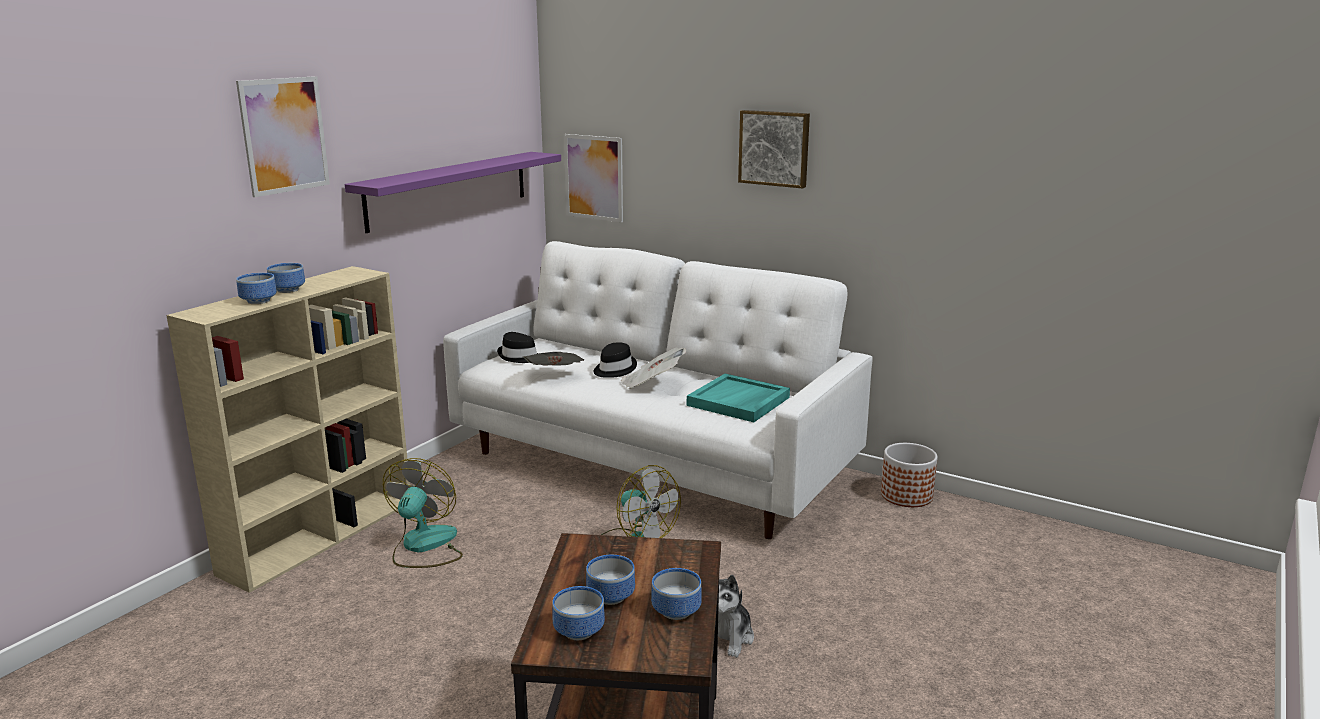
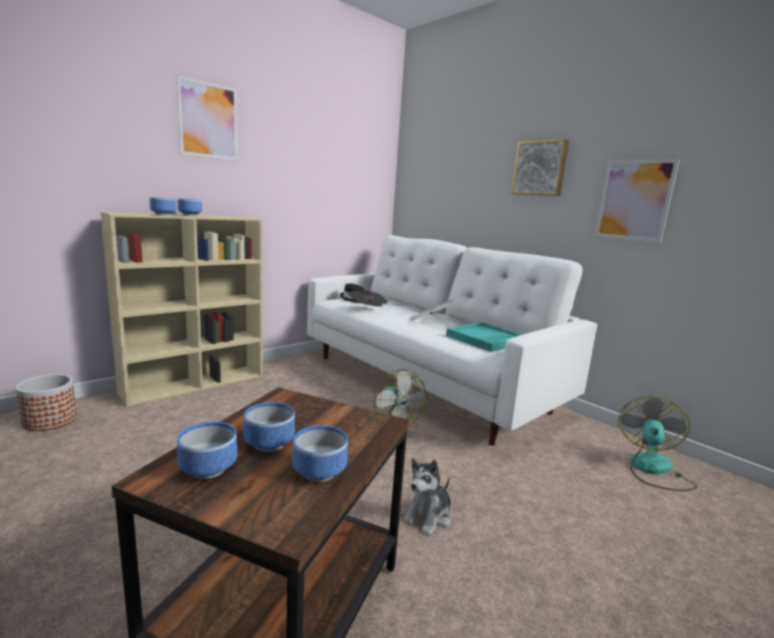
camera: 15 degrees right, 5 degrees down
(424, 546) = (250, 402): fan -> fan (652, 470)
(449, 189) = (325, 188): purple shelf -> none
(594, 177) = (422, 197): picture -> picture (634, 200)
(614, 369) = (408, 312): black hat -> none
(907, 495) = (613, 436): planter -> planter (50, 420)

